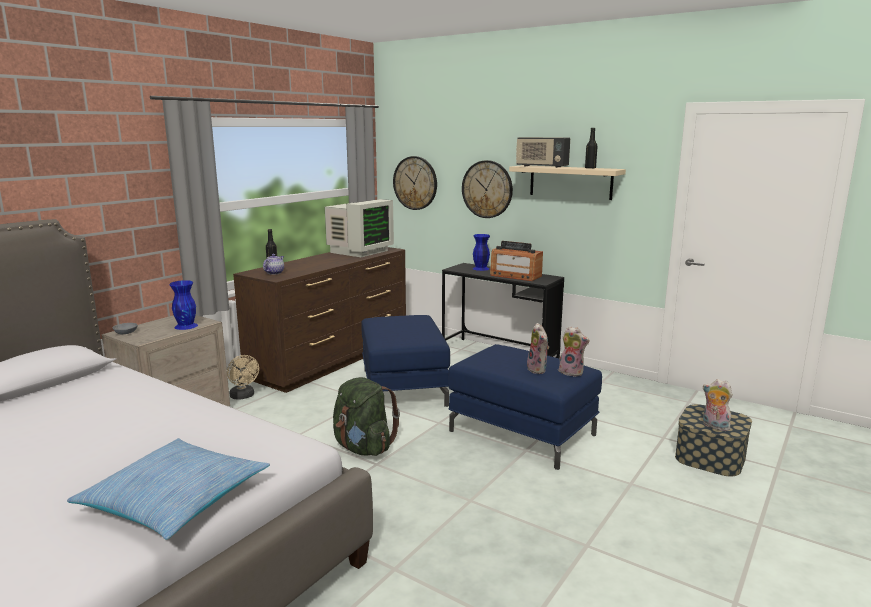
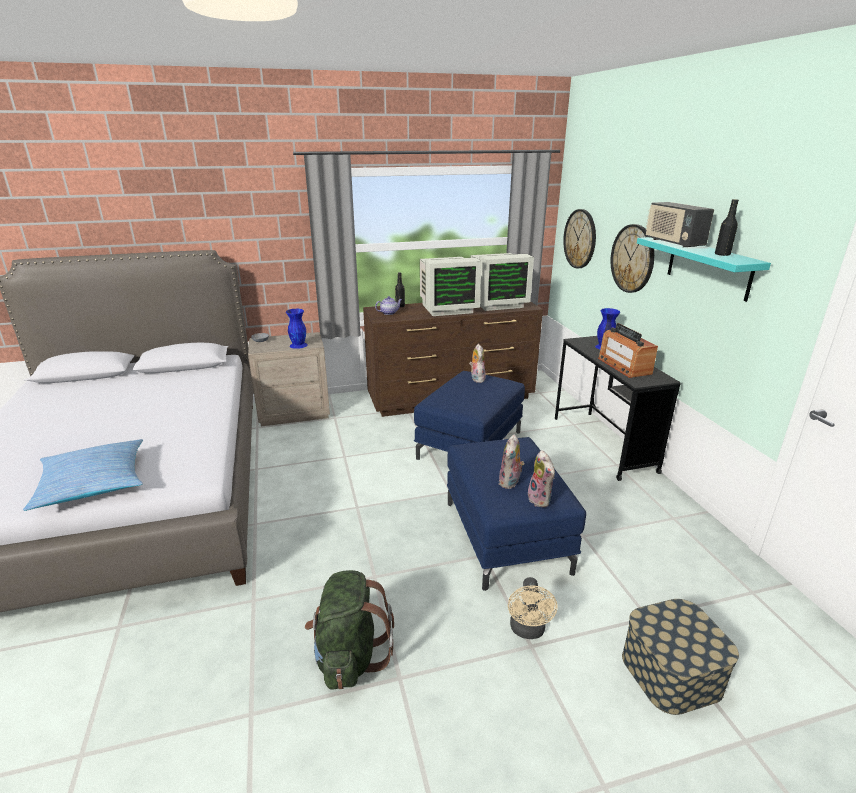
camera: 40 degrees right, 10 degrees up
(243, 396) = (353, 409): beige fan -> beige fan (528, 631)
(323, 261) = (447, 308): none -> monitor
(363, 448) = (367, 488): green backpack -> green backpack (349, 656)
(570, 182) = (708, 267): beige shelf -> turquoise shelf
(714, 426) = (665, 641): plush toy -> plush toy (476, 378)

